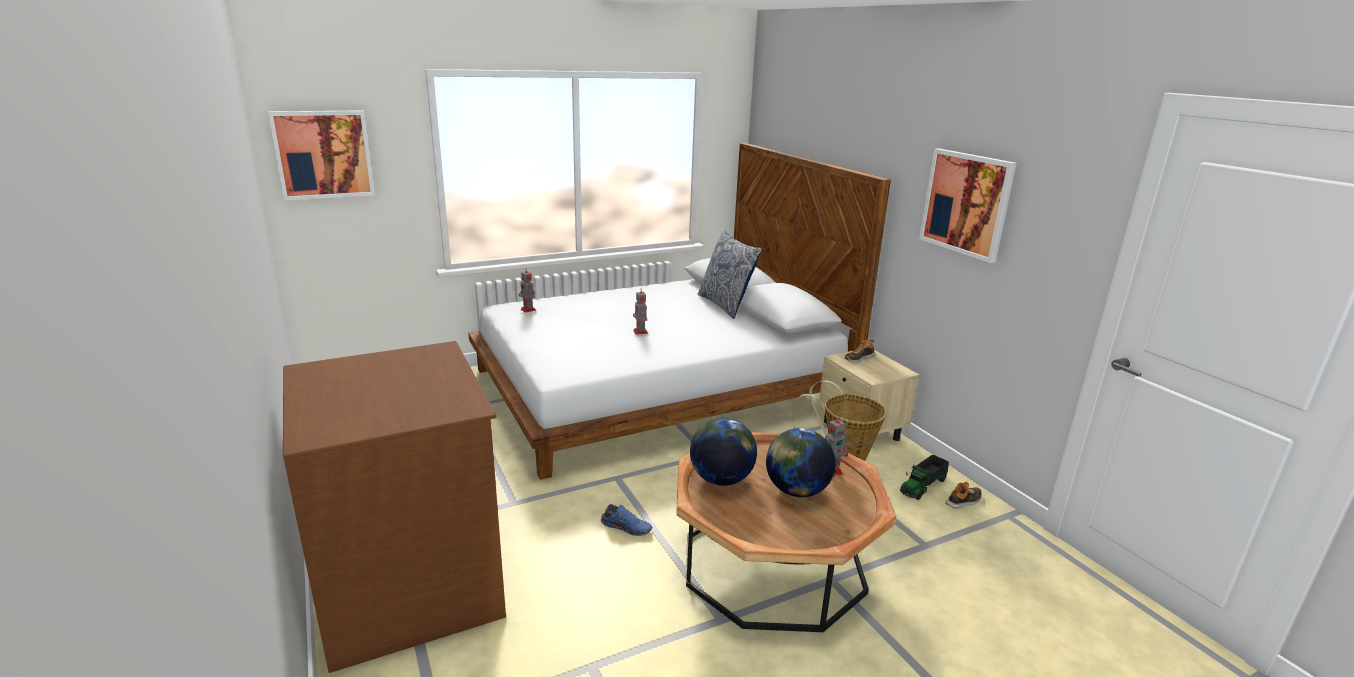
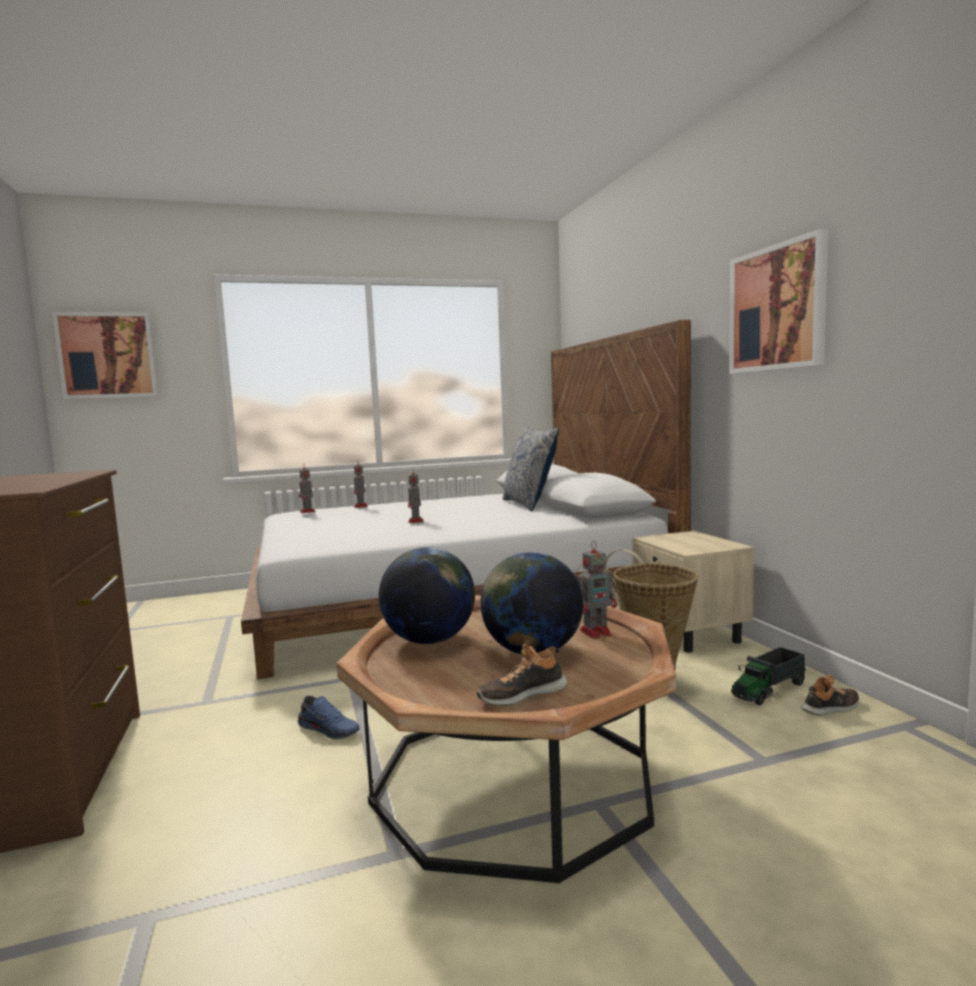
camera: 10 degrees right, 15 degrees down
(574, 303) = (361, 506): none -> toy robot
(859, 358) = (676, 537): shoe -> shoe (521, 694)

